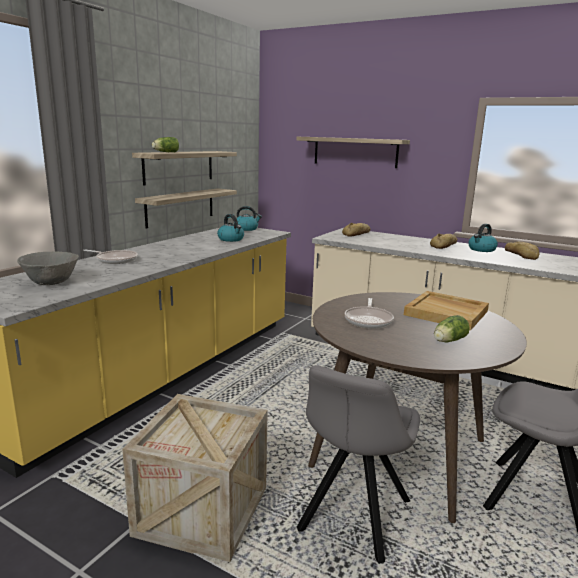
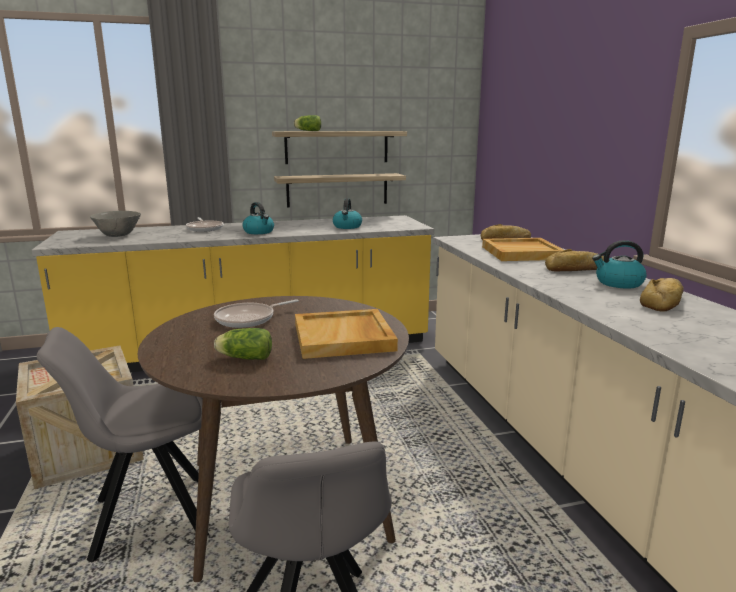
camera: 45 degrees right, 0 degrees up
(246, 229) = (399, 220): kettle -> kettle (259, 232)
(355, 152) = (549, 128): shelf -> none
(392, 240) = (522, 252): none -> beige tray

